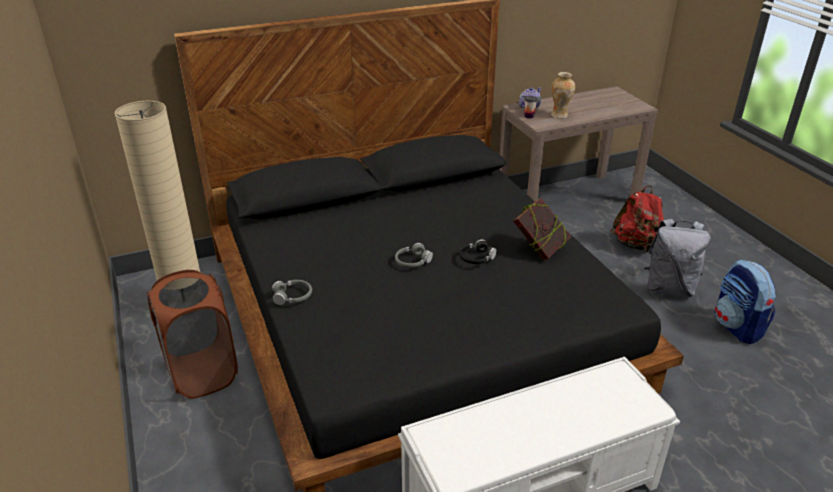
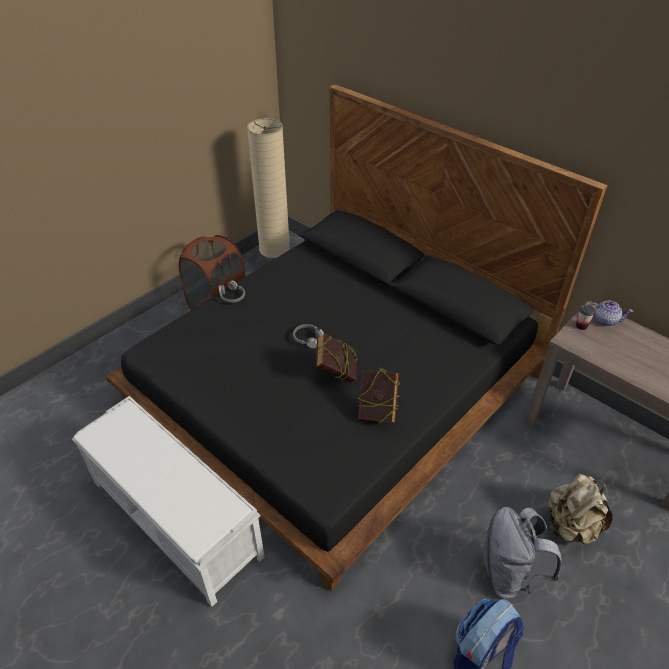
camera: 65 degrees right, 10 degrees up
(476, 258) = (336, 374): black headphones -> book
(560, 115) = (609, 348): vase -> none
(636, 245) = (570, 526): red backpack -> beige backpack

